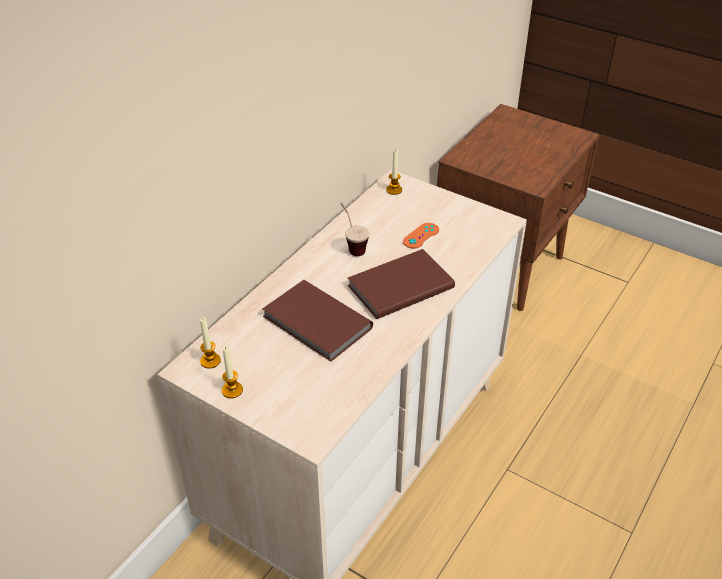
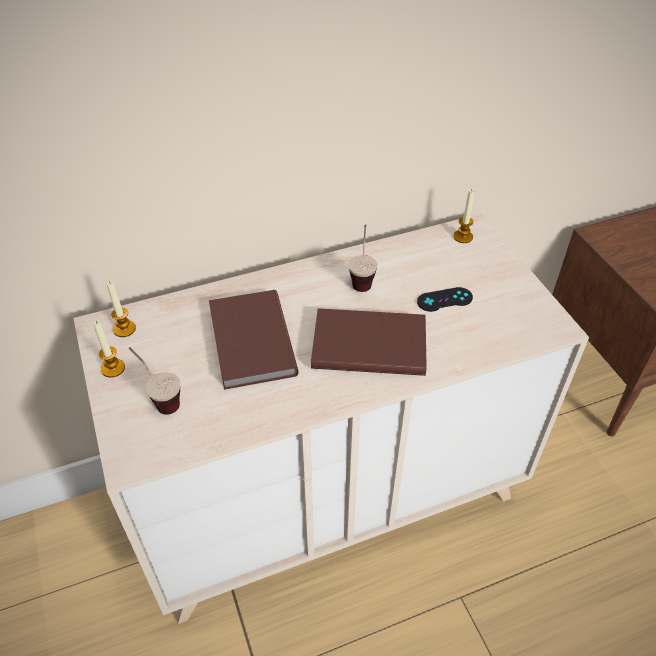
camera: 35 degrees right, 5 degrees up
(290, 391) = (159, 398): none -> cup
(421, 236) = (444, 300): orange game controller -> black game controller

